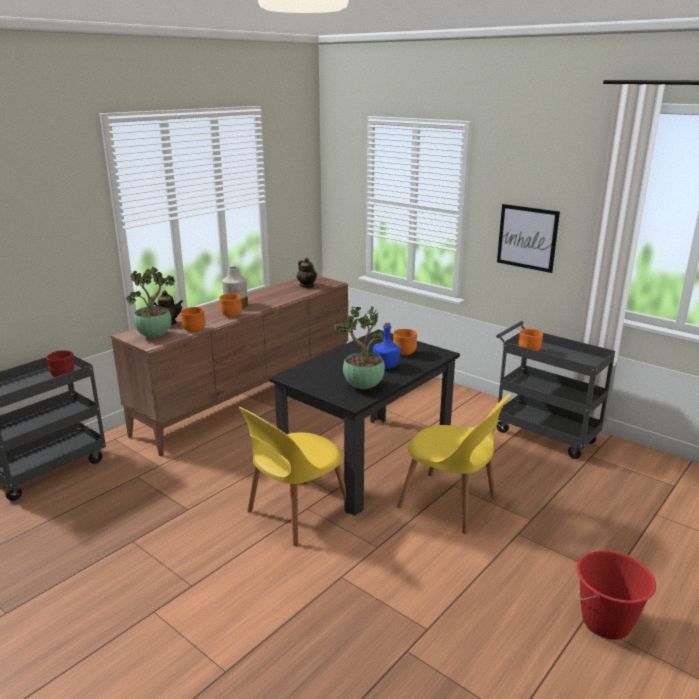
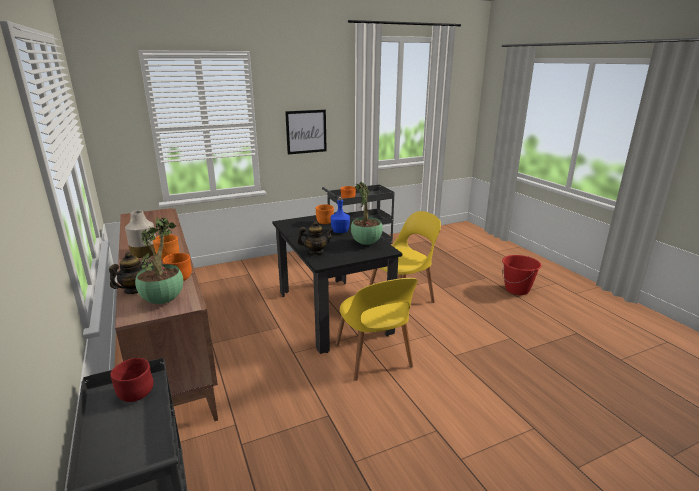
camera: 65 degrees left, 0 degrees up
(307, 286) = (151, 220): teapot -> teapot (316, 252)

